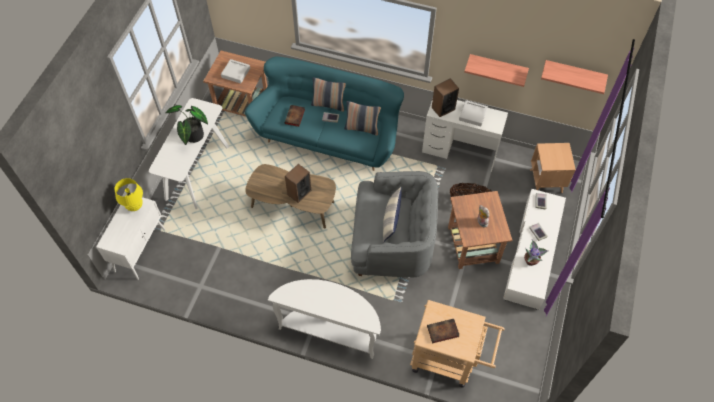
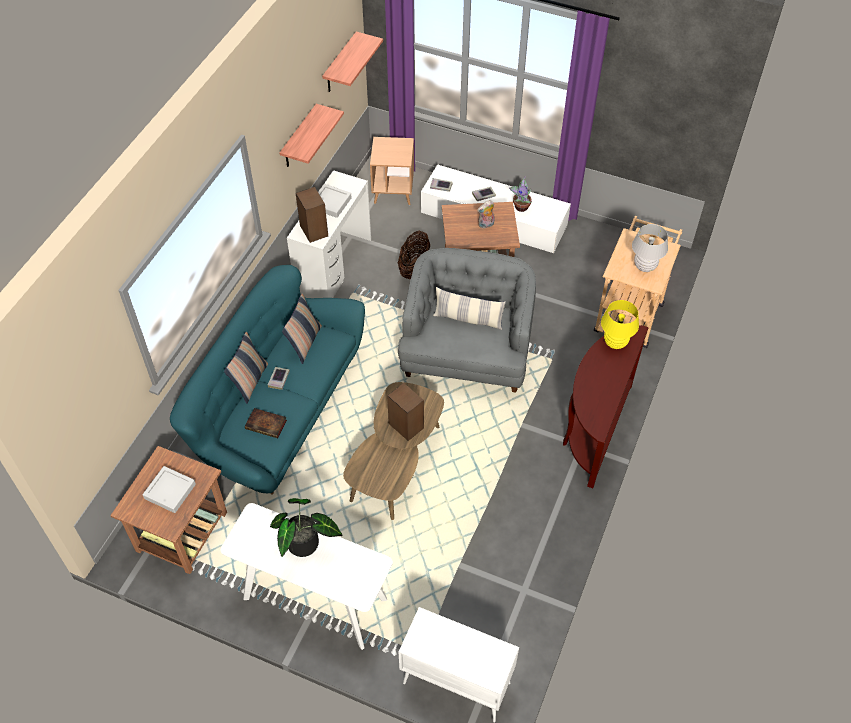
camera: 85 degrees left, 5 degrees down
(135, 206) = (426, 637): yellow table lamp -> yellow table lamp (615, 343)
(330, 330) = (594, 429): white console table -> brown console table
(442, 332) = (645, 267): book -> white table lamp

